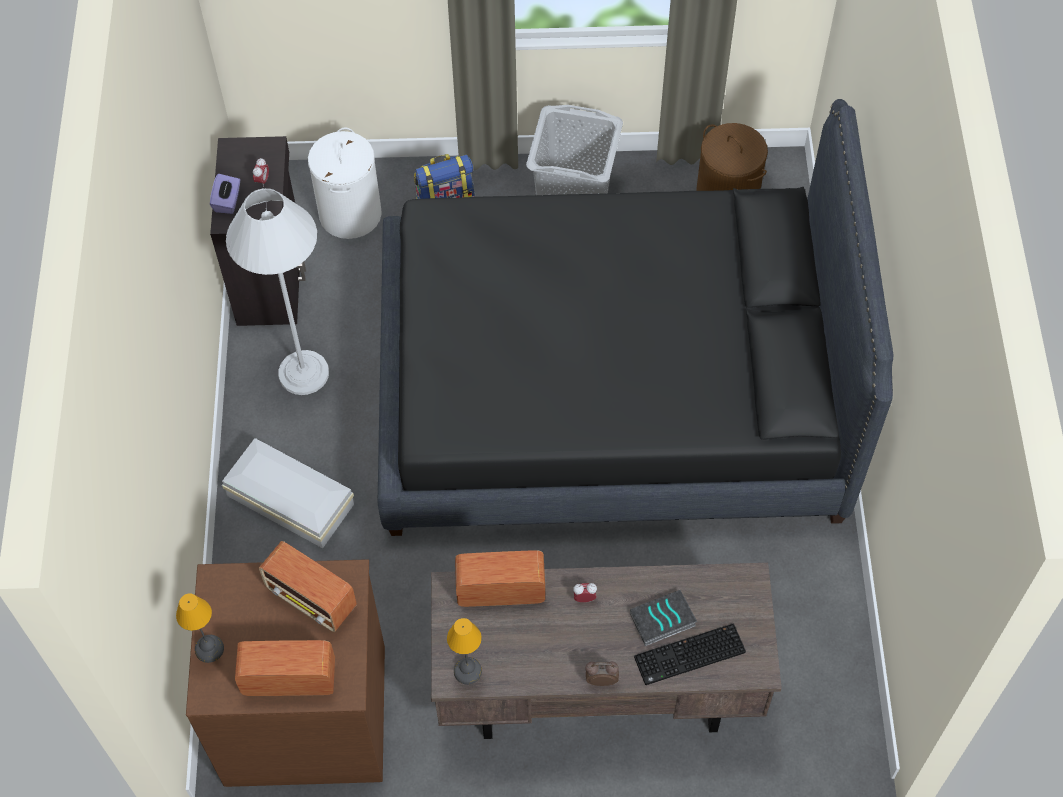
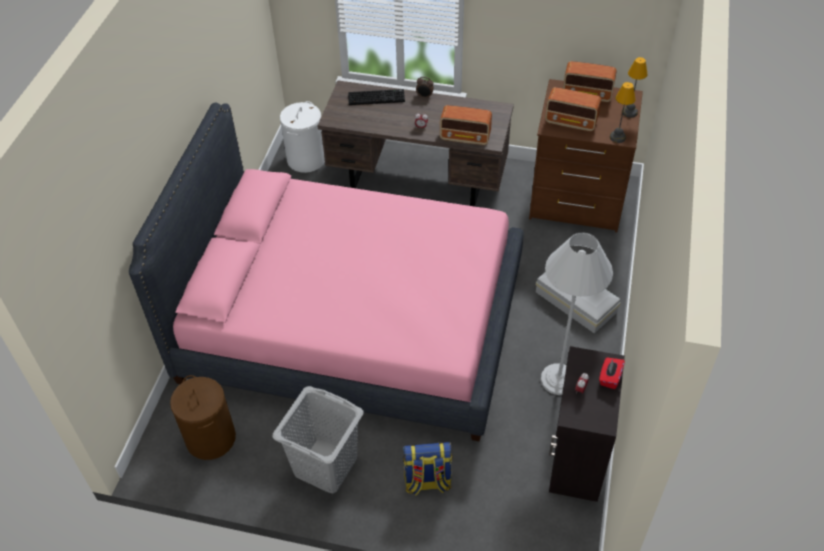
camera: 165 degrees left, 10 degrees down
(228, 201) = (609, 378): purple tissue box -> red tissue box
(312, 599) = (571, 122): radio -> radio turned 150 degrees clockwise
(350, 214) = (506, 499): white laundry basket -> white laundry basket (306, 159)
(467, 670) = (492, 110): table lamp -> table lamp (618, 137)
(611, 392) = (352, 324): black bed -> pink bed
(662, 621) = (384, 112): book -> none

